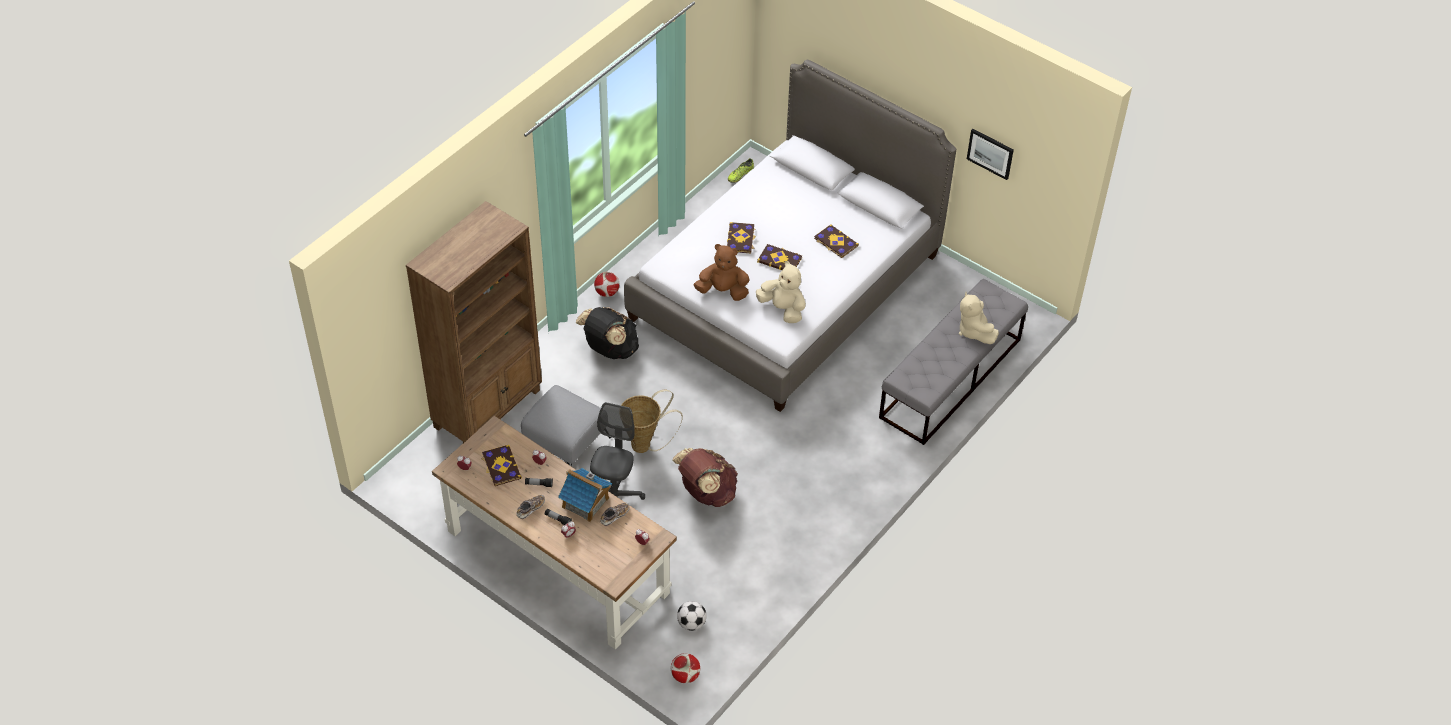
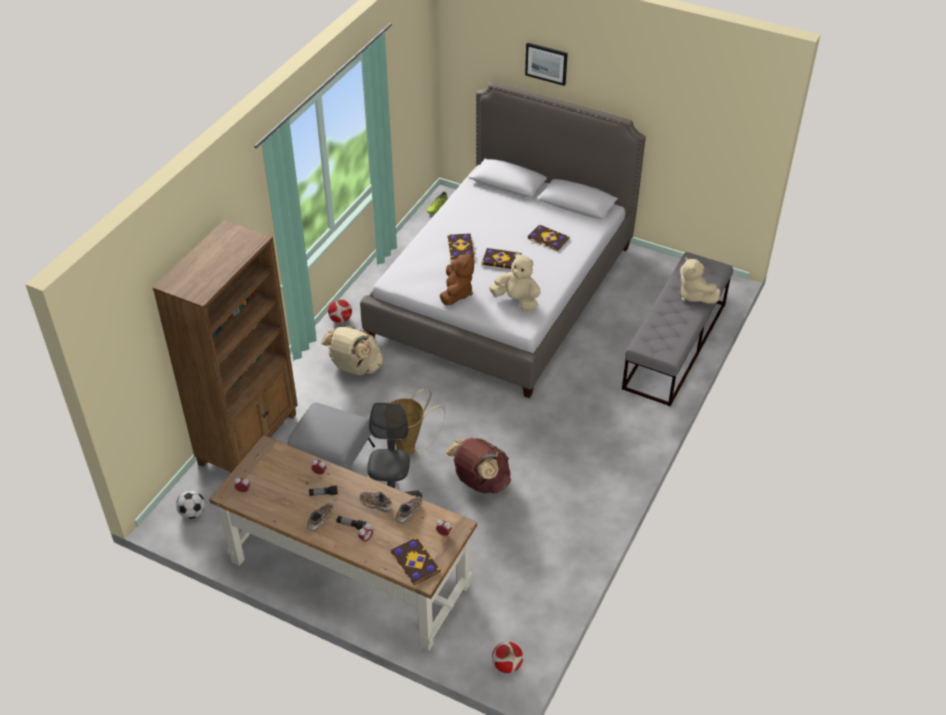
camera: 10 degrees left, 5 degrees down
(501, 466) = (280, 483): book -> book (414, 562)
(585, 503) = (376, 504): toy house -> shoe
(610, 349) = (355, 368): black backpack -> beige backpack
(691, 623) = (499, 611): football -> football (193, 513)
(723, 291) = (457, 293): brown plush toy -> brown plush toy turned 105 degrees clockwise
(990, 153) = (679, 134): picture -> picture (546, 63)

